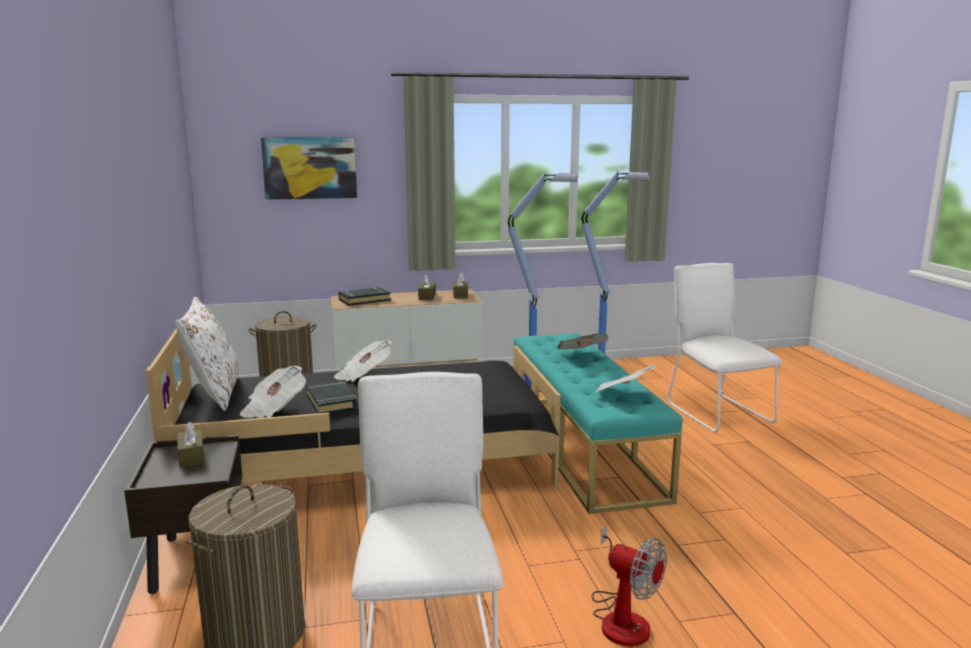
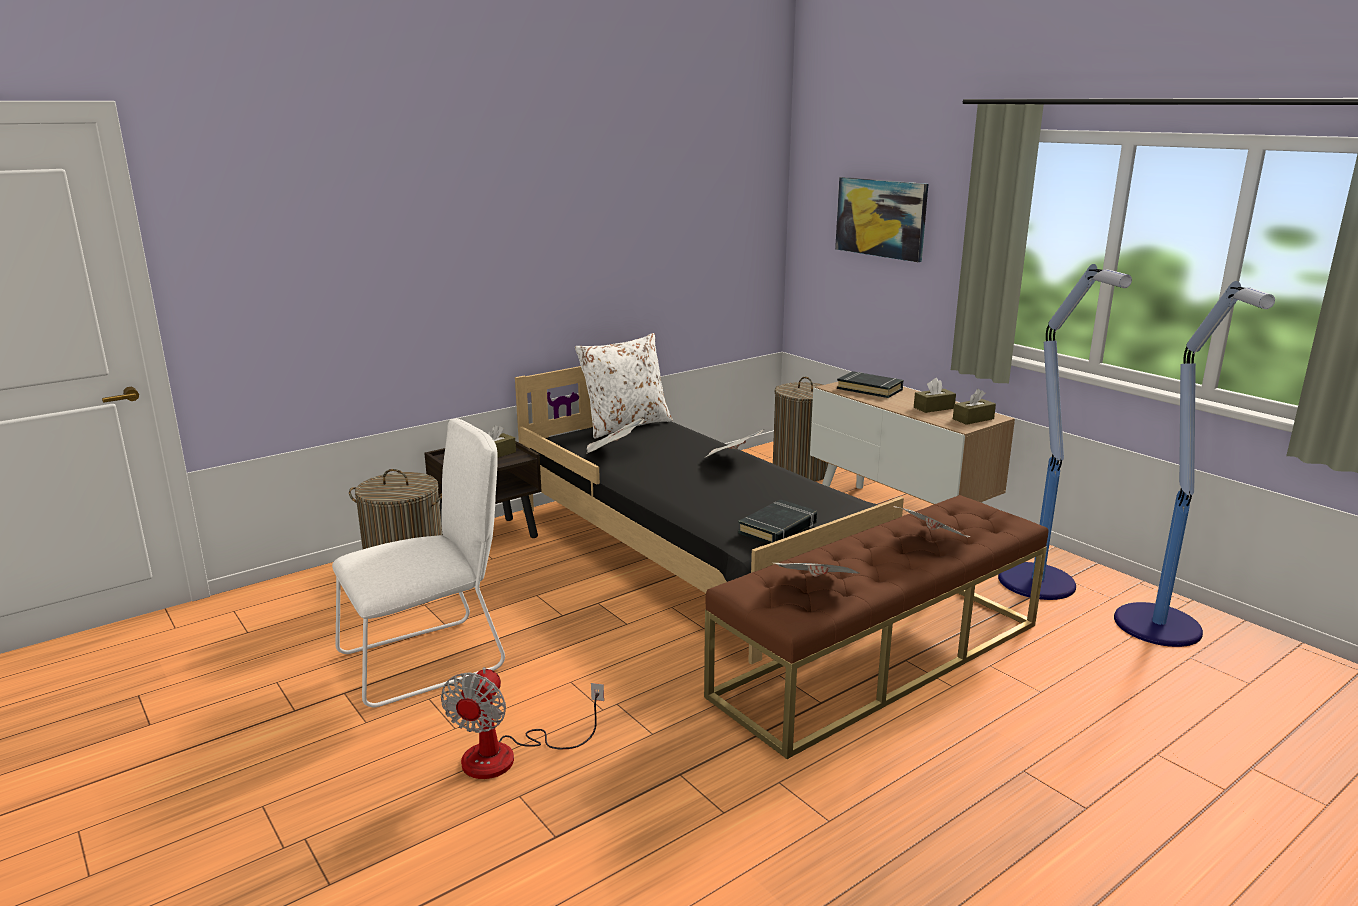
camera: 65 degrees right, 5 degrees up
(332, 402) = (650, 466): black book -> black book (778, 528)
(582, 446) = (880, 659): turquoise bench -> brown bench
(716, 411) = (1172, 759): white chair -> none

